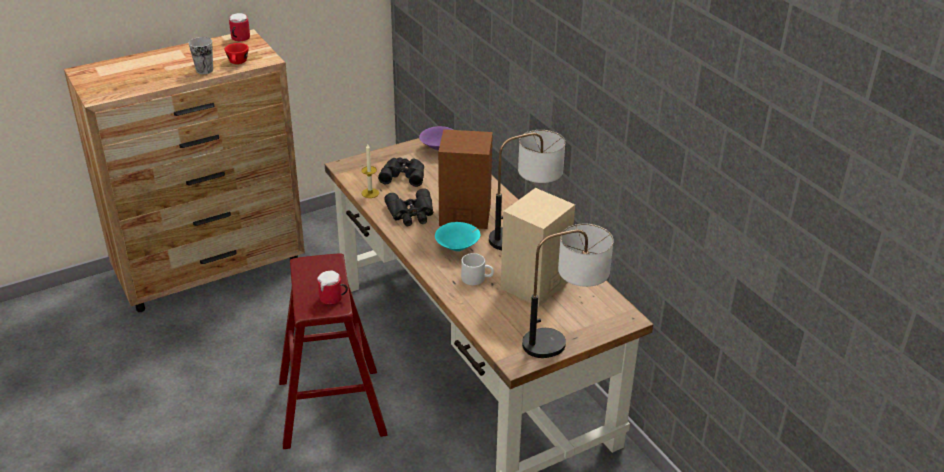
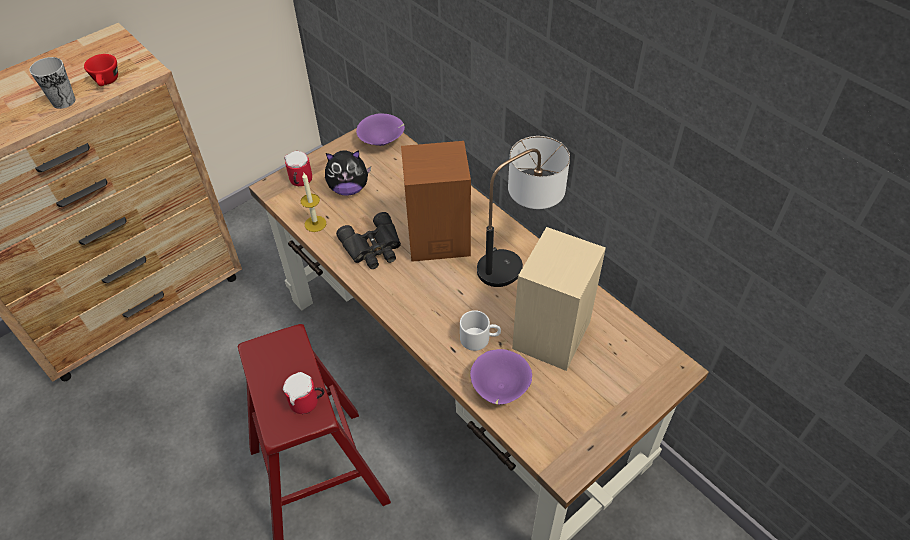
camera: 10 degrees left, 15 degrees up
(238, 39) = (101, 41): mug -> mug (299, 181)
(403, 175) = (349, 189): black binoculars -> plush toy
(458, 248) = (444, 293): turquoise bowl -> none
(482, 309) = (499, 388): none -> purple bowl
(563, 339) = (612, 419): table lamp -> none

